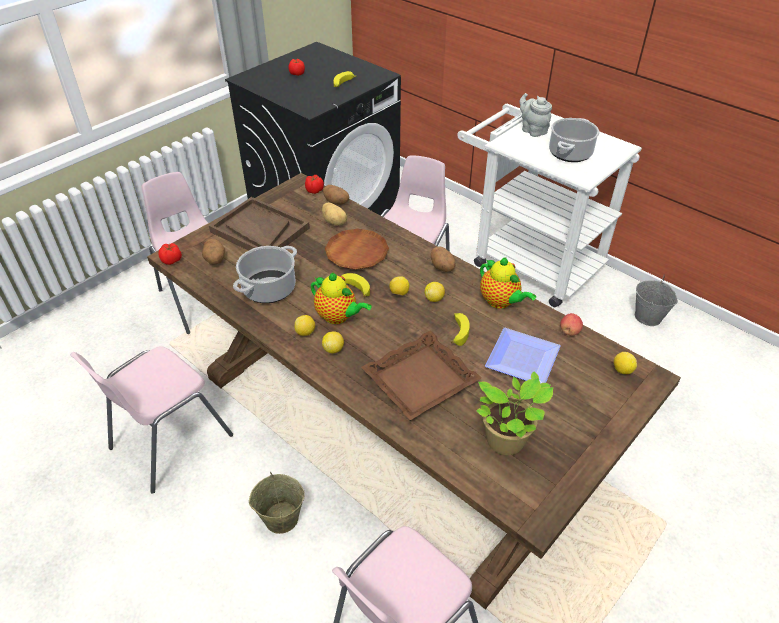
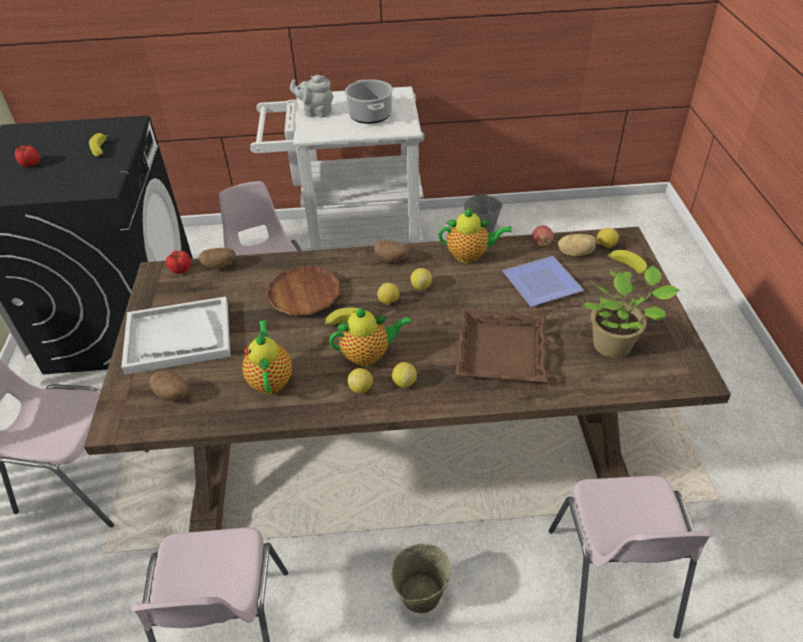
camera: 45 degrees left, 0 degrees up
(172, 260) = (123, 429): tomato -> none
(259, 230) = (178, 337): brown tray -> white tray
(269, 289) = (271, 379): cooking pot -> teapot
(335, 222) = (244, 283): potato -> potato (575, 253)
(458, 331) = (474, 297): banana -> banana (626, 266)

